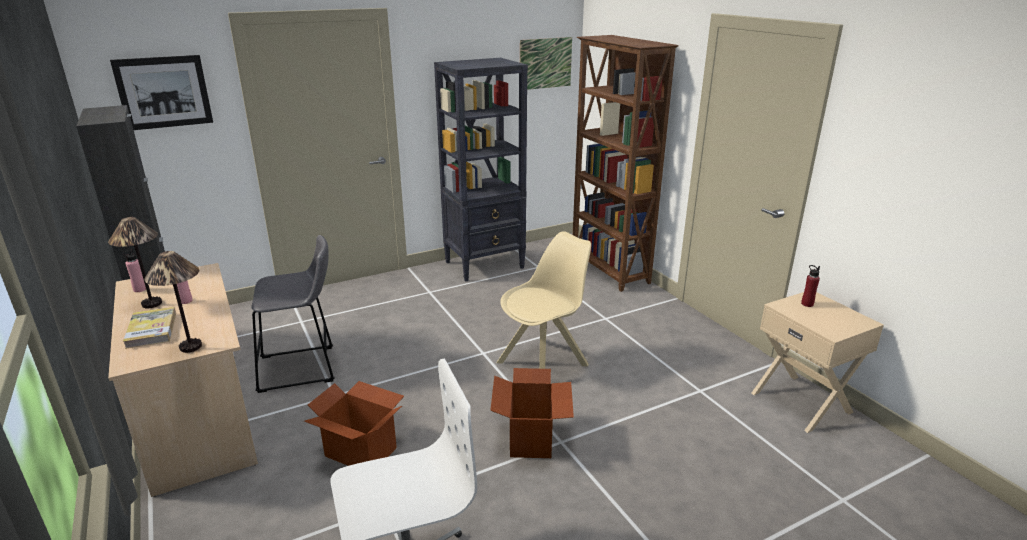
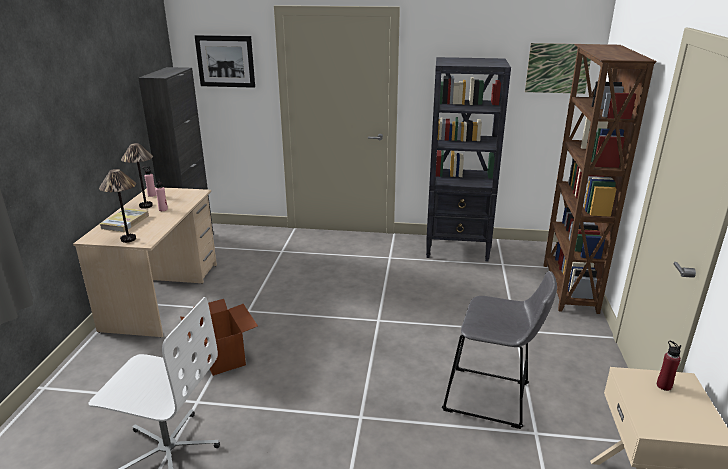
camera: 35 degrees right, 0 degrees up
(302, 368) = (249, 284): grey stool -> grey stool (491, 398)
(532, 438) = (341, 403): cardboard box -> none
(544, 363) = (418, 347): beige chair -> none

